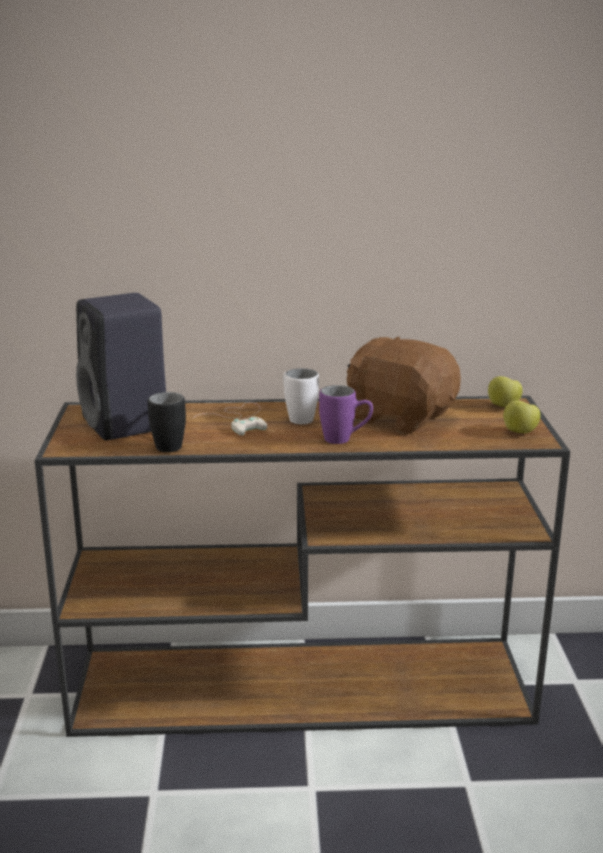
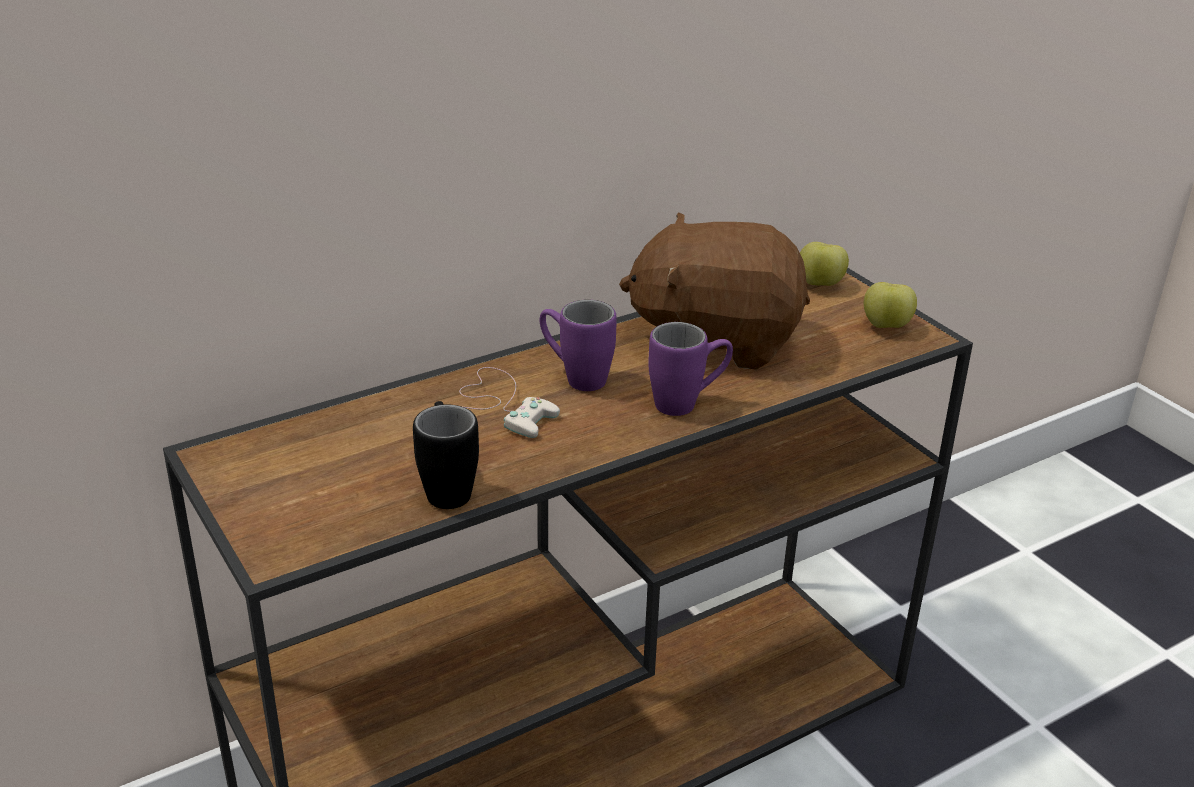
camera: 30 degrees left, 10 degrees up
(127, 424) = (328, 467): black speaker -> none
(297, 417) = (575, 377): white mug -> purple mug

